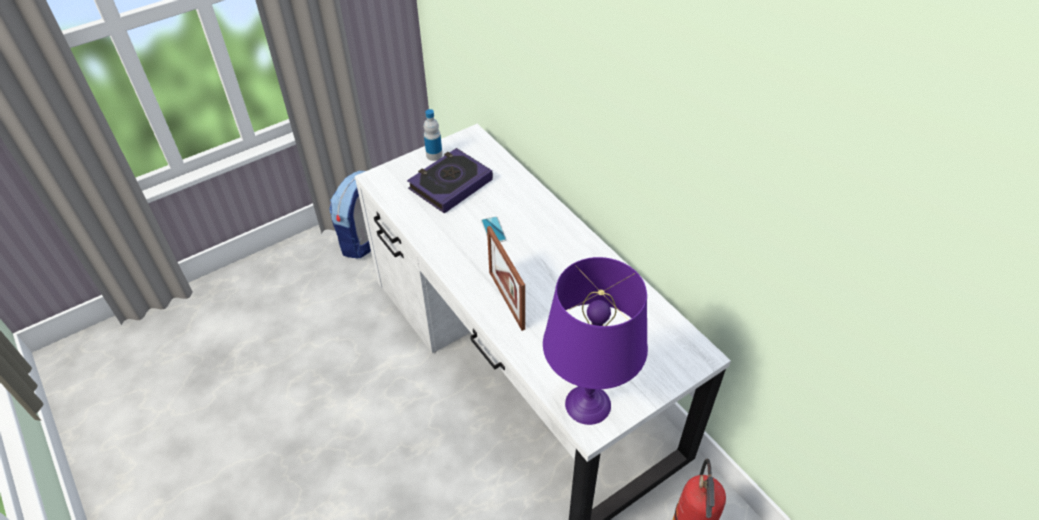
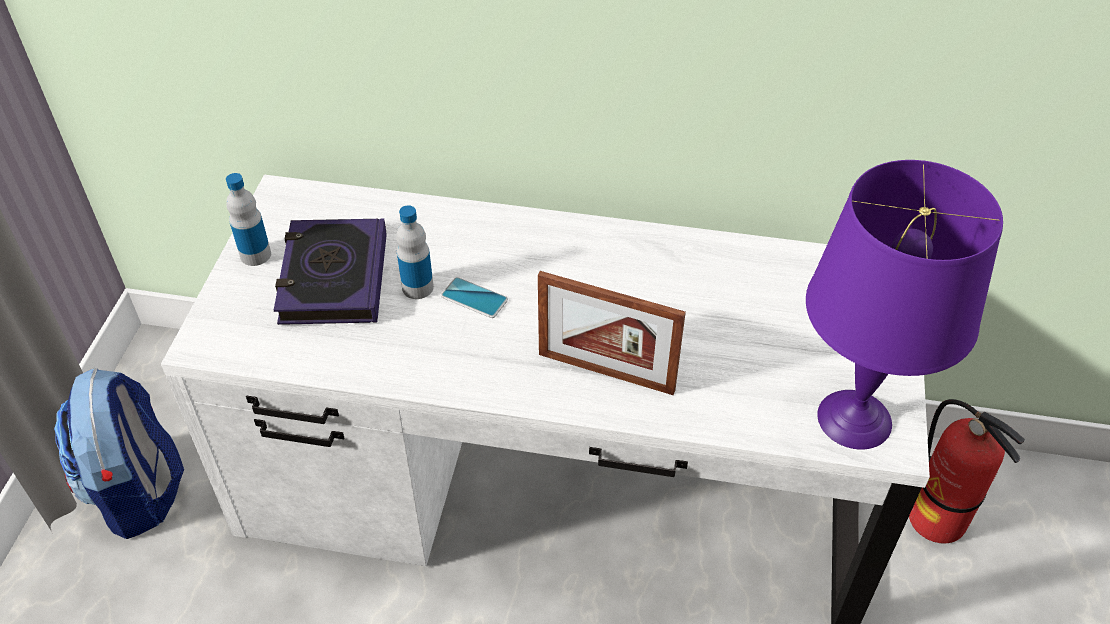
camera: 45 degrees left, 0 degrees up
(477, 210) = (417, 287): none -> bottle

